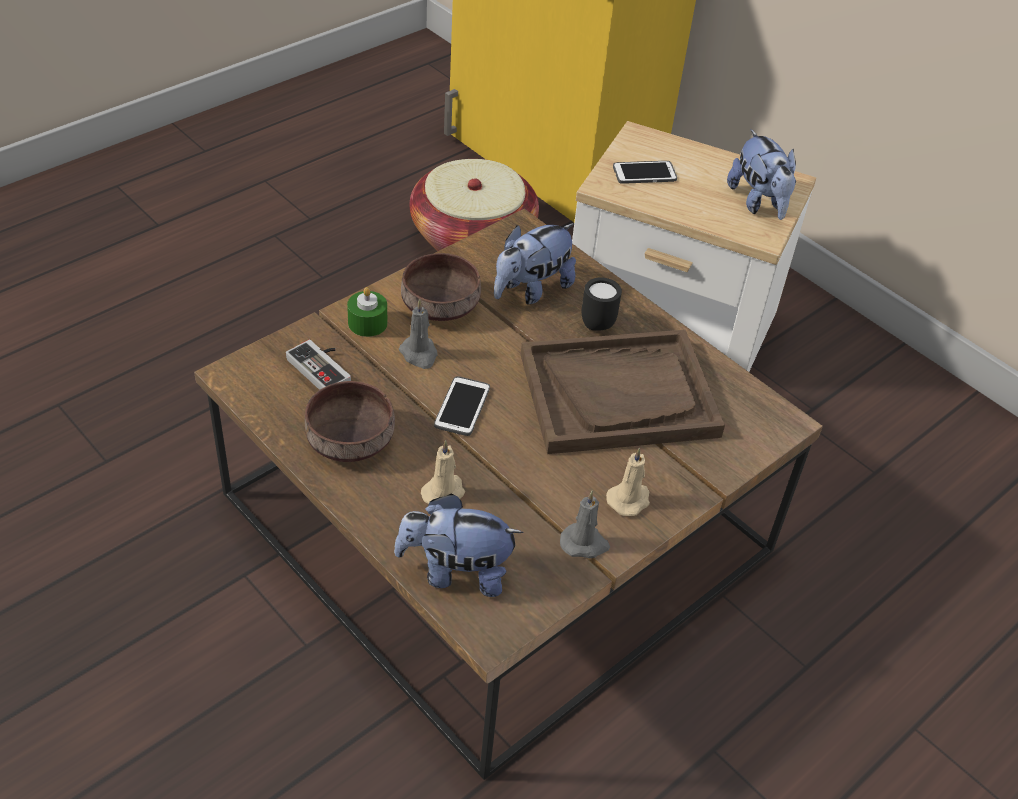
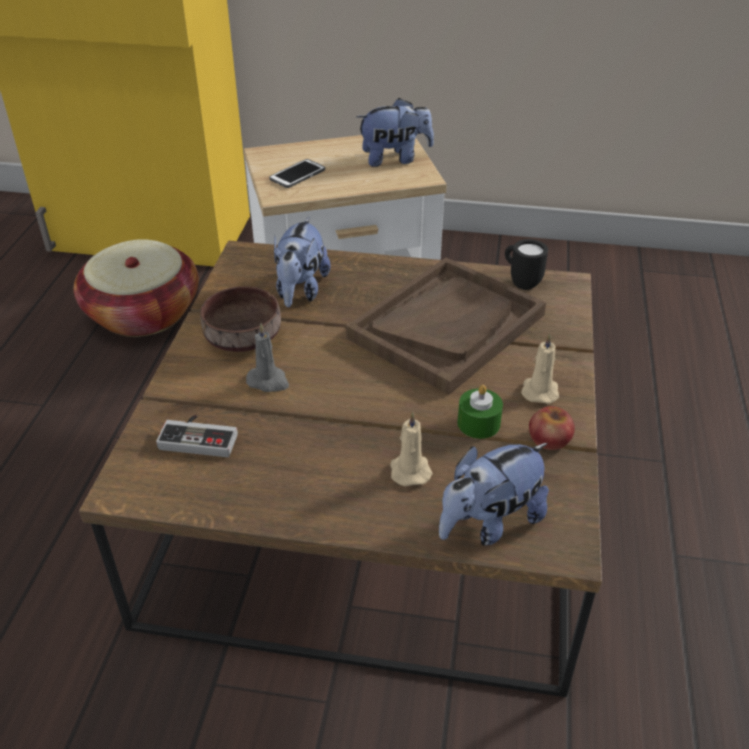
camera: 35 degrees left, 5 degrees down
(348, 439) = (286, 479): brown bowl -> none
(367, 323) = (198, 382): green candle -> green candle (478, 423)
(462, 407) = (348, 400): phone -> none
(584, 543) = (549, 439): grey candle -> apple
(596, 321) = (371, 287): black mug -> black mug (521, 282)
(759, 202) = (395, 159): plush toy -> plush toy turned 45 degrees counterclockwise

